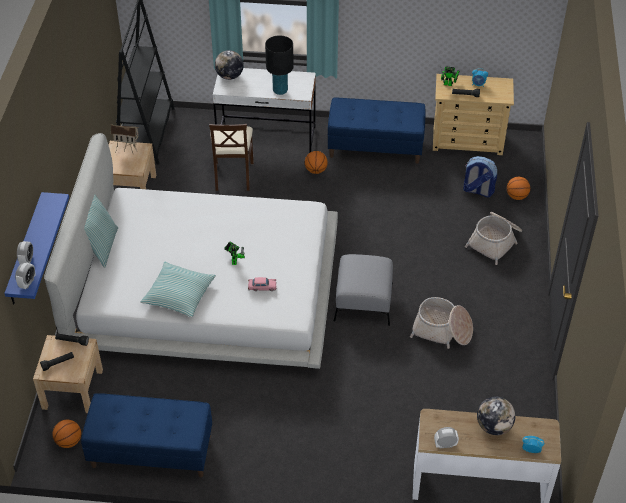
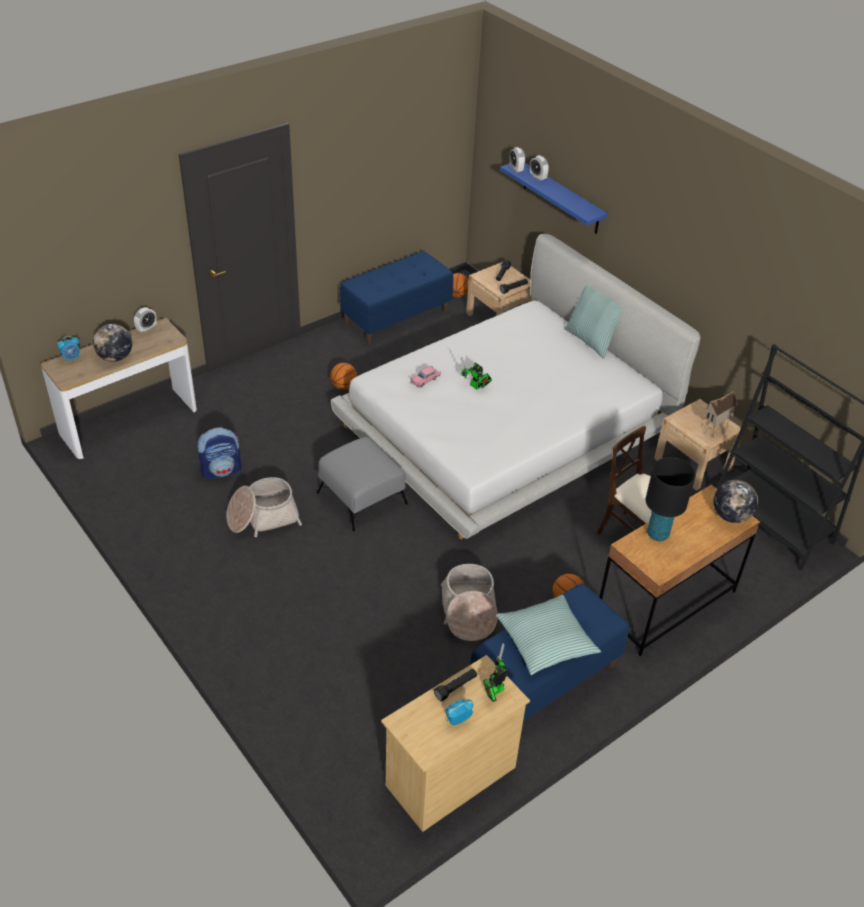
camera: 135 degrees right, 5 degrees down
(179, 294) = (482, 343): pillow -> pillow (546, 640)
(266, 138) = (666, 603): white desk -> brown desk
(477, 190) = (367, 702): backpack -> backpack (221, 470)
(495, 241) = (289, 646): basket -> basket (468, 611)
(516, 196) = (313, 728): basketball -> basketball (343, 386)

